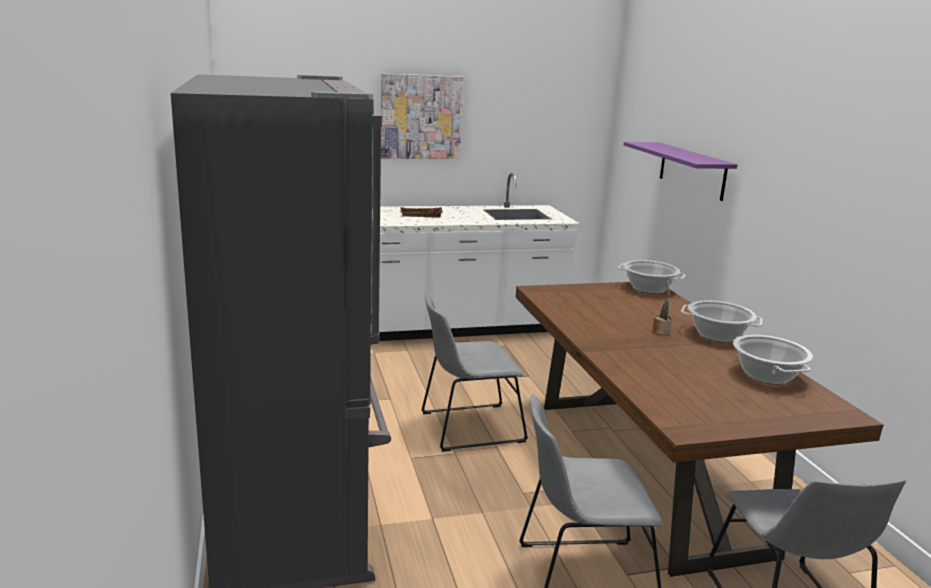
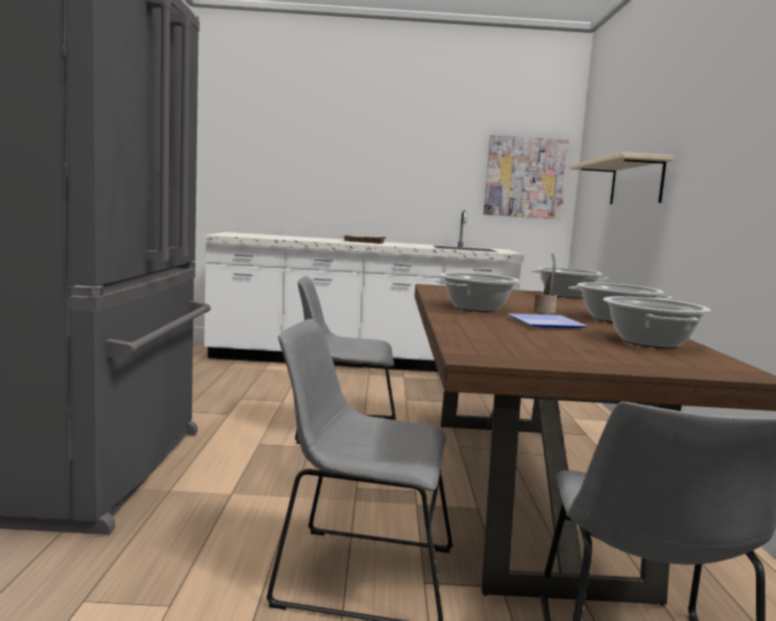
camera: 15 degrees right, 10 degrees down
(421, 117) = (376, 153): picture -> picture (525, 177)
(610, 335) = (476, 308): none -> cooking pot
(681, 357) = (547, 324): none -> plate
(692, 170) = (636, 183): purple shelf -> beige shelf

